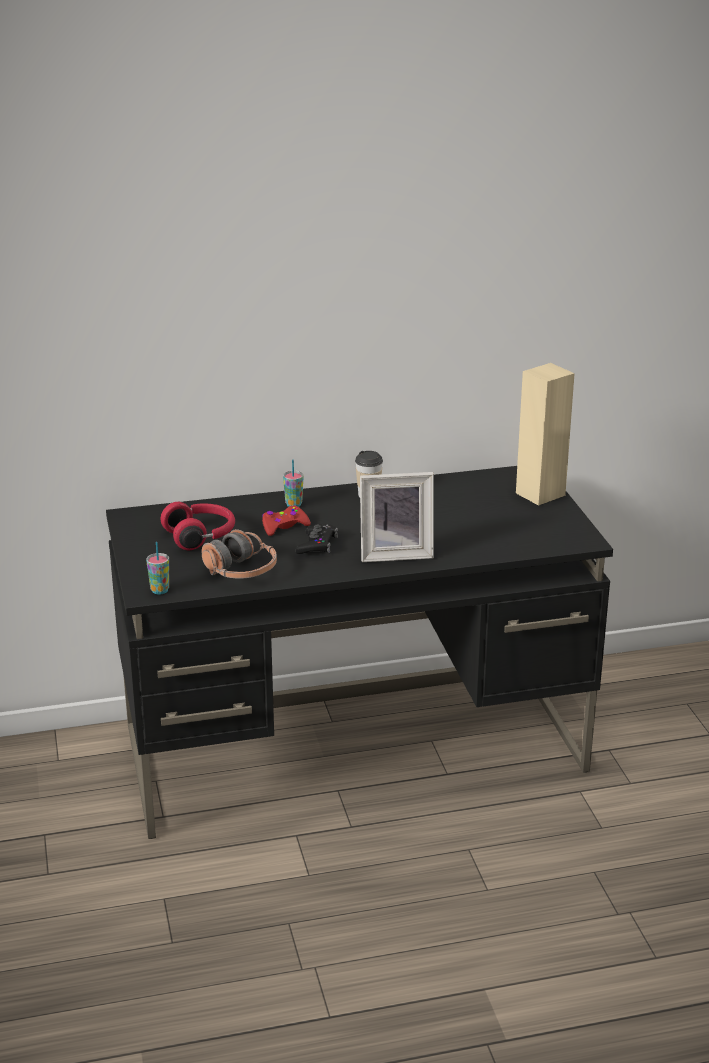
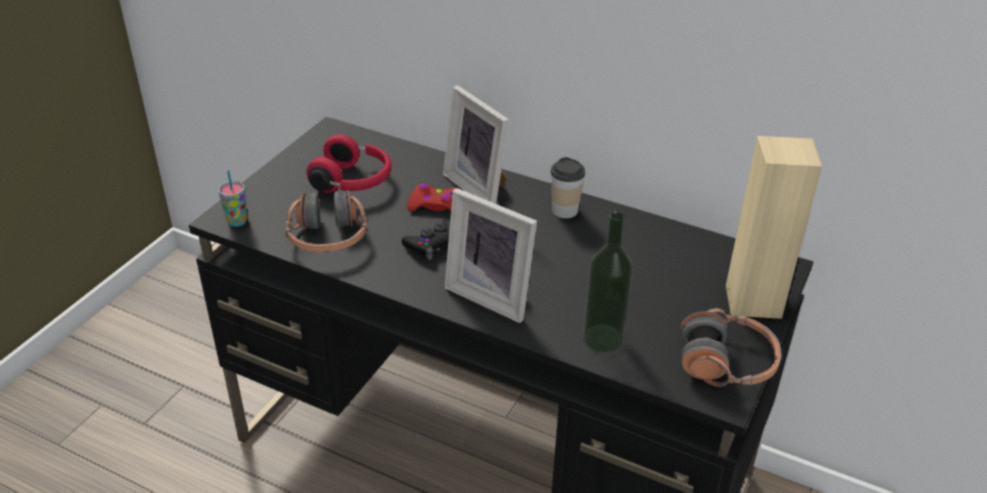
camera: 40 degrees right, 10 degrees up
(293, 504) = (480, 187): cup -> picture frame
(488, 544) = (603, 338): none -> bottle
(566, 526) = (726, 363): none -> headphones

